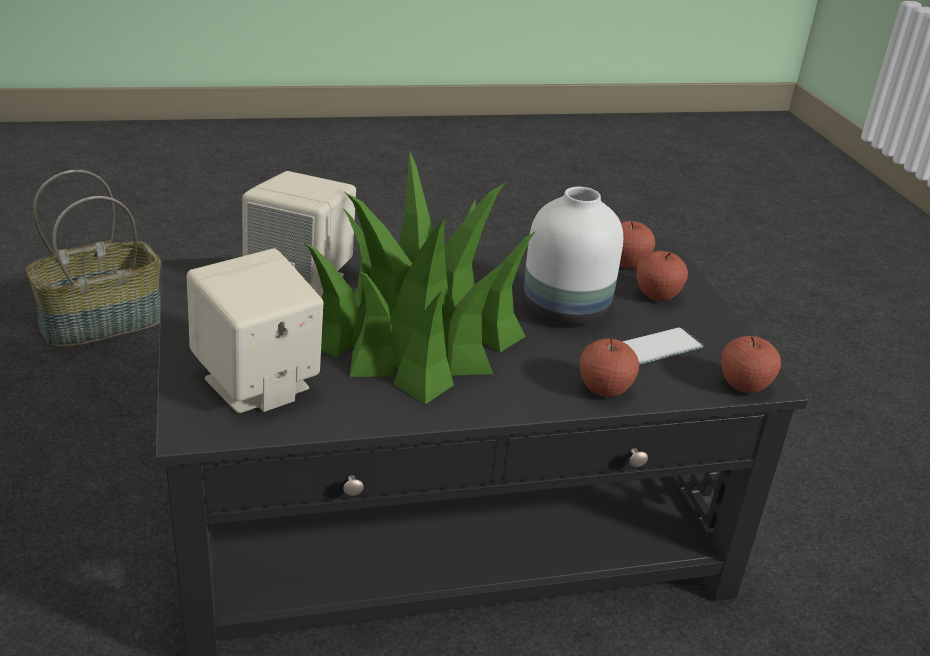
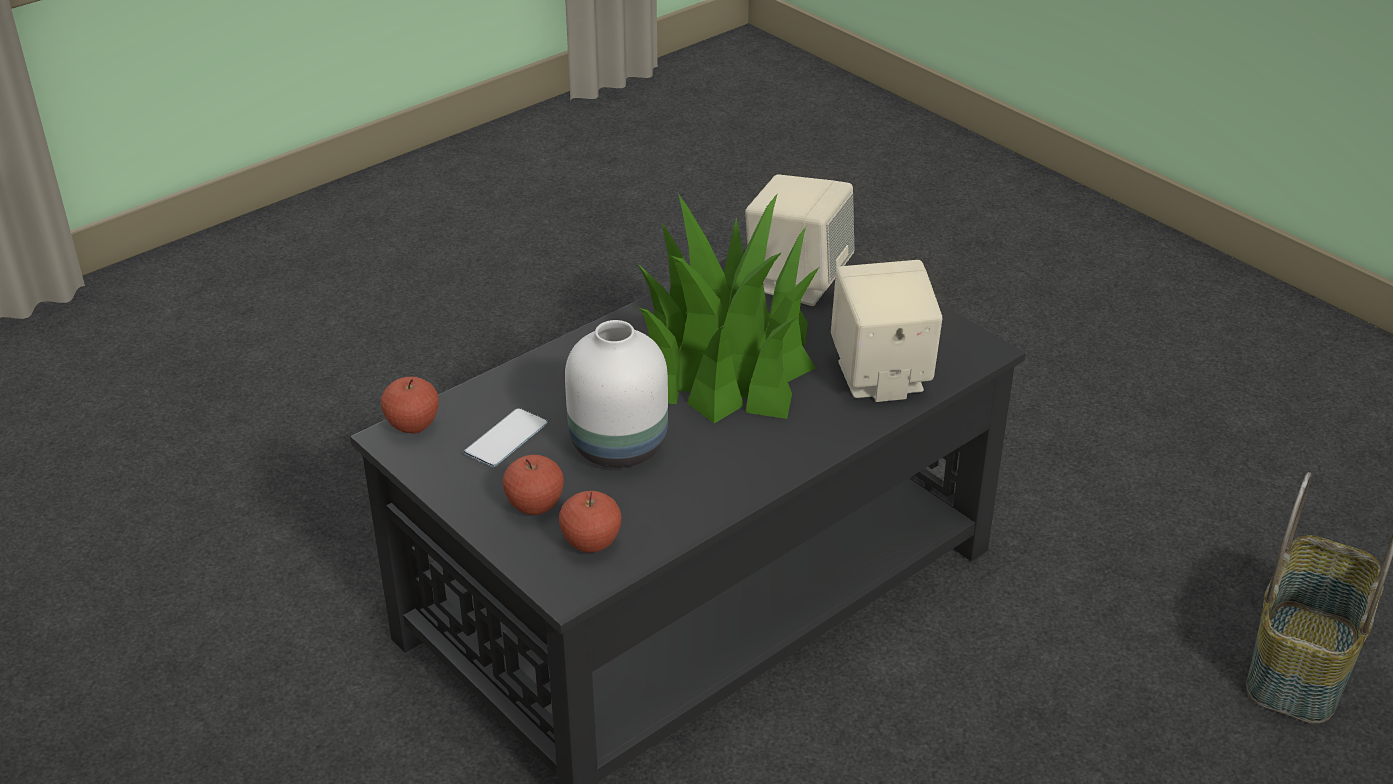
camera: 155 degrees right, 5 degrees up
(604, 389) = (535, 375): apple -> none

